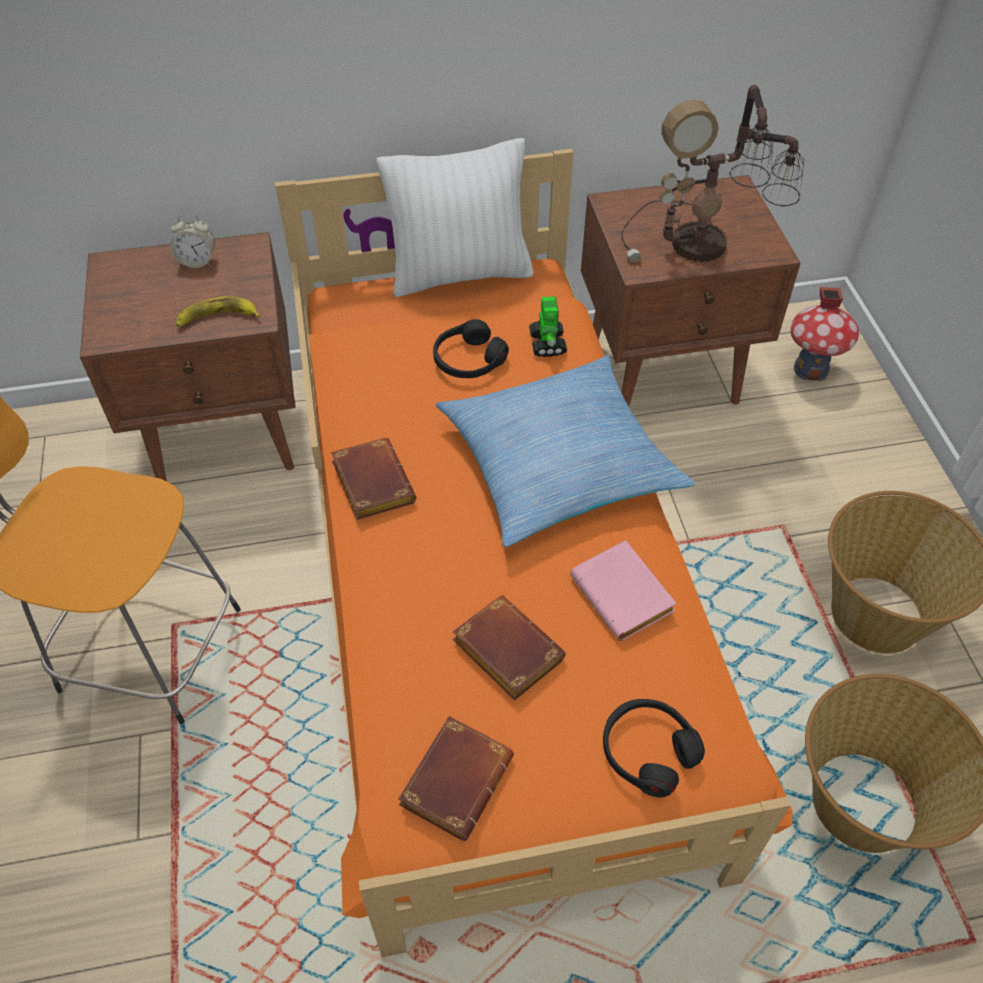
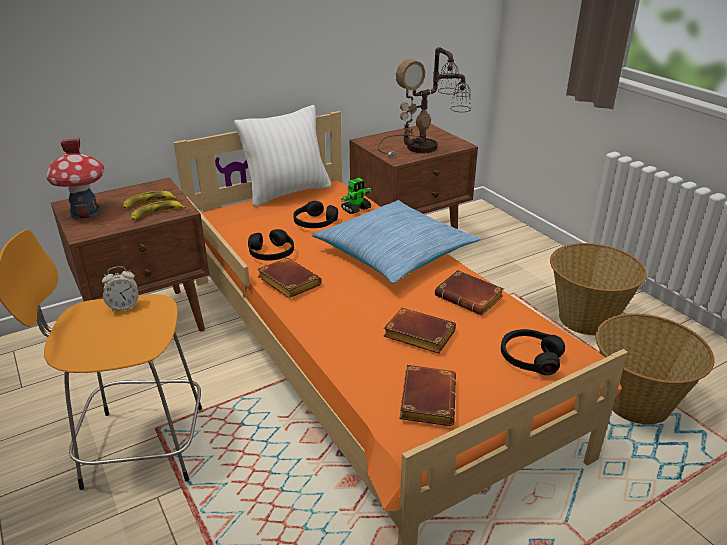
camera: 20 degrees left, 20 degrees down
(197, 261) = (129, 194): alarm clock -> alarm clock (124, 306)
(216, 289) = (148, 203): none -> banana
(375, 413) = (271, 253): none -> black headphones
(547, 343) = (356, 209): toy robot -> toy robot turned 75 degrees clockwise
(625, 596) = (471, 297): pink book -> brown book
(811, 369) = (486, 228): toy house -> toy house (85, 212)

